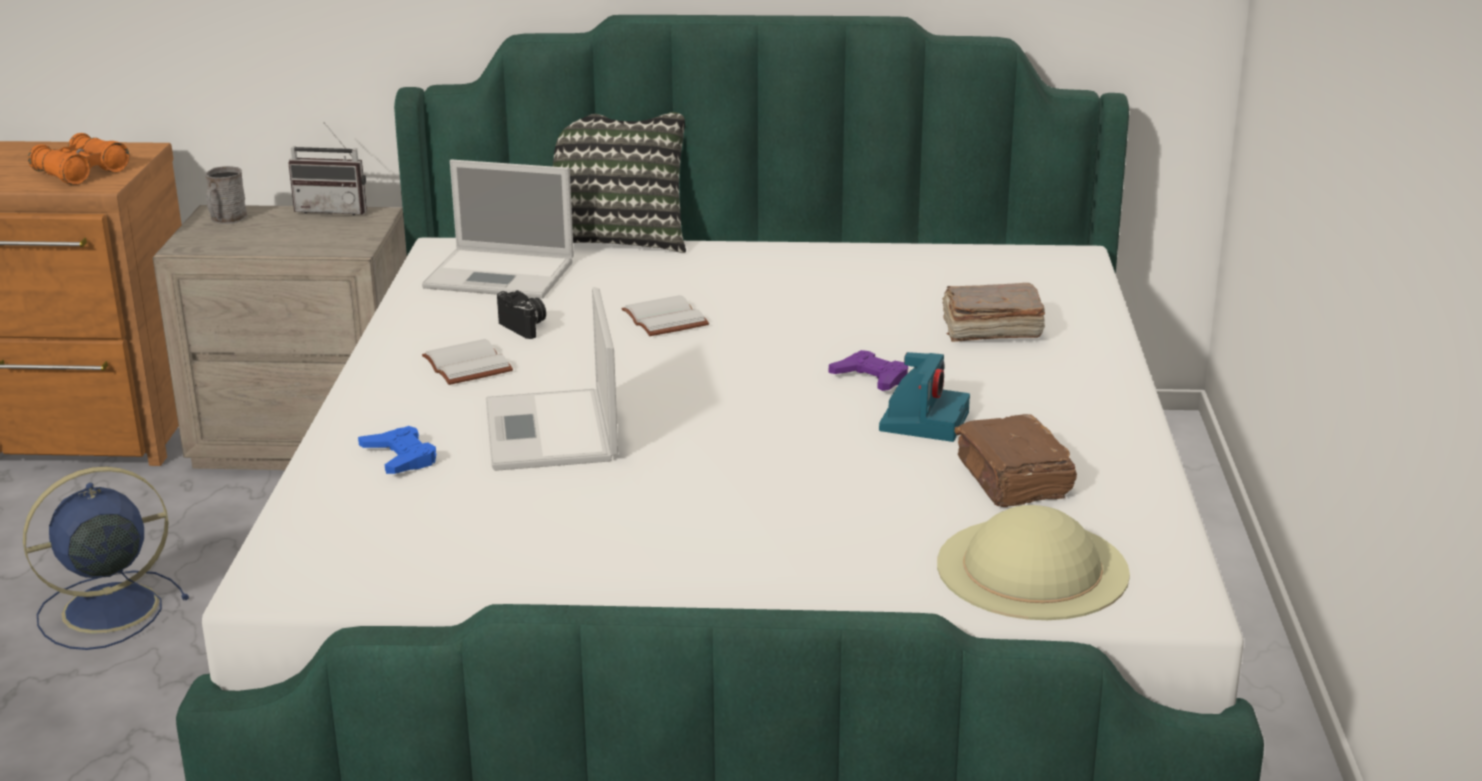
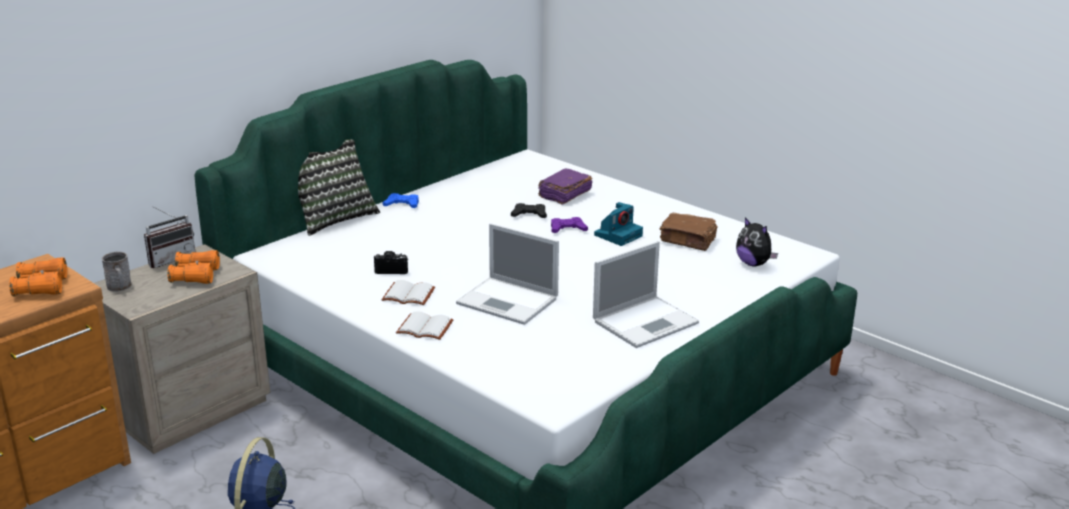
camera: 50 degrees left, 0 degrees up
(310, 237) = (195, 276): none -> orange binoculars
(400, 458) = (477, 339): blue game controller -> blue game controller (402, 204)
(502, 274) = (322, 254): laptop -> laptop (646, 321)
(667, 319) = (441, 241): white book -> white book (426, 327)
(868, 335) = (529, 215): none -> black game controller
(924, 420) = (618, 235): camera -> camera turned 75 degrees clockwise
(990, 330) = (564, 195): brown book -> purple book
(1032, 568) = (753, 264): beige hat -> plush toy

